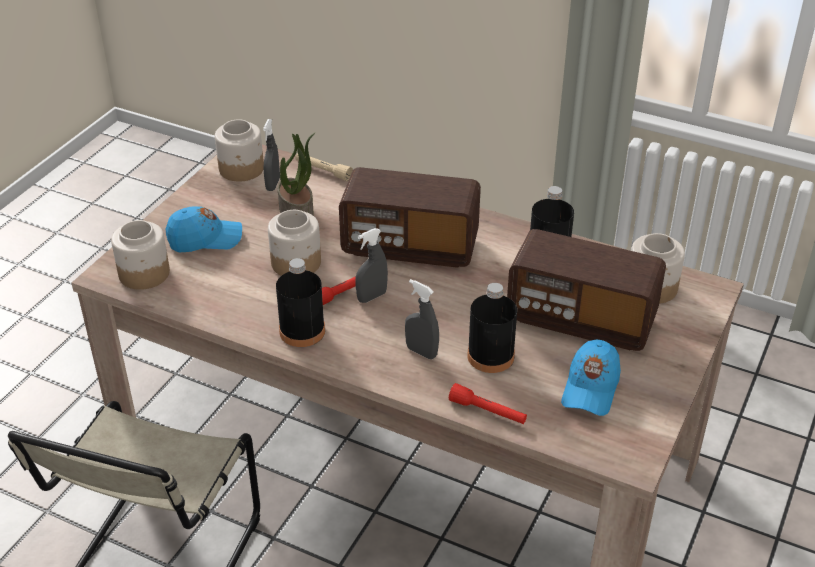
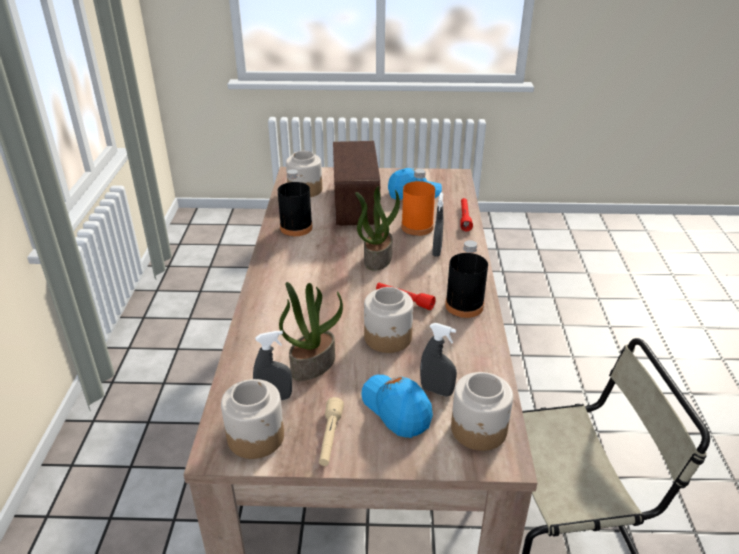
camera: 115 degrees left, 5 degrees down
(323, 171) = (232, 371): beige flashlight -> beige flashlight (330, 438)
(372, 297) = (399, 286): grey spray bottle -> grey spray bottle (436, 390)
(410, 246) = (323, 286): radio -> none
(439, 299) = (377, 258): none -> potted plant
(490, 356) = (417, 227): black bottle -> orange bottle

